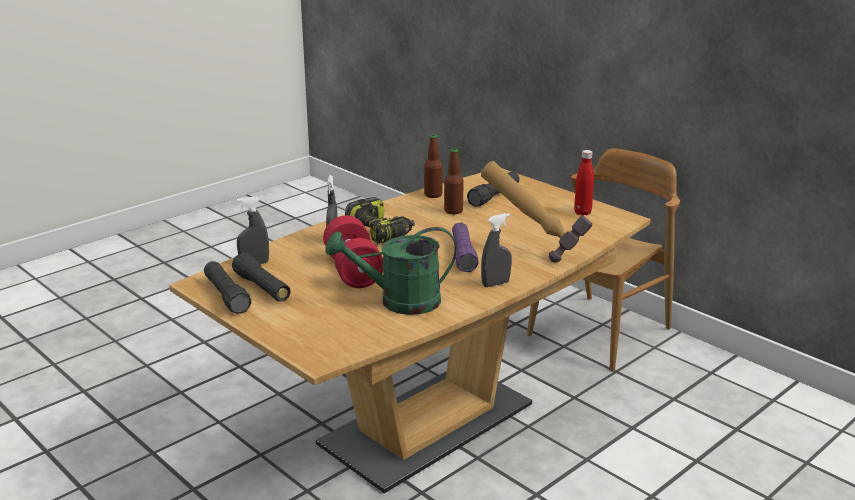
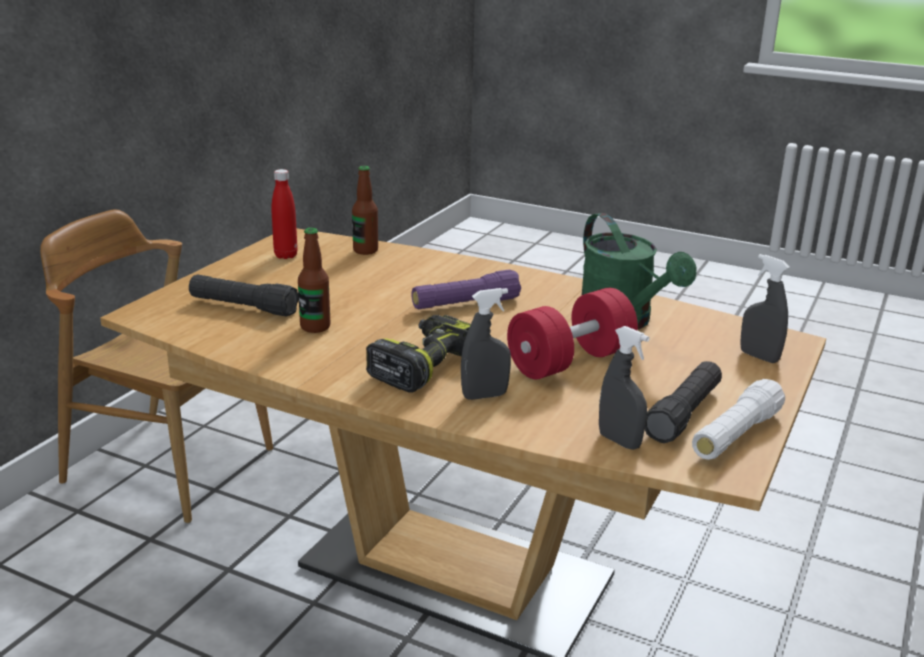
camera: 110 degrees left, 0 degrees up
(226, 296) = (735, 435): black flashlight -> white flashlight
(433, 195) = (251, 349): bottle -> bottle (365, 250)
(495, 284) = (528, 281): grey spray bottle -> grey spray bottle (759, 357)
(533, 249) = (419, 271): hammer -> none

